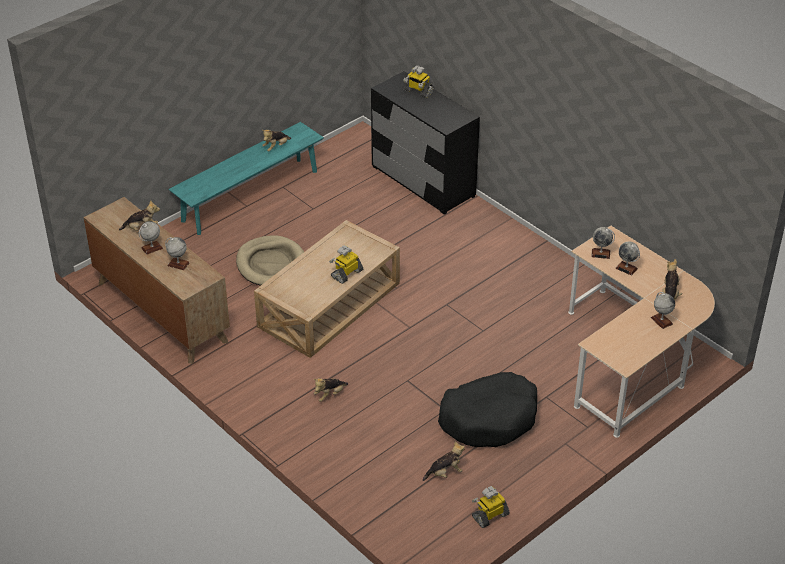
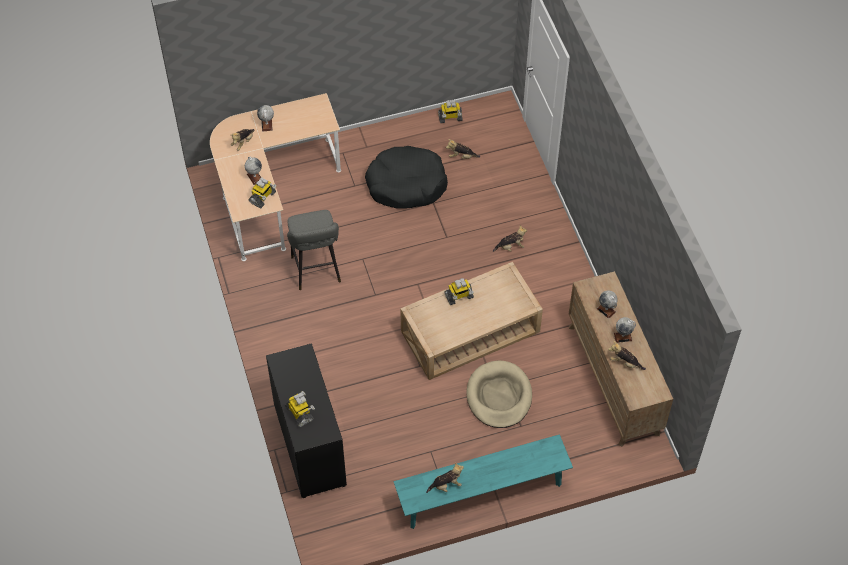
camera: 155 degrees left, 15 degrees up
(520, 304) = (316, 272): none -> grey stool
(600, 253) = (263, 197): globe -> toy robot

